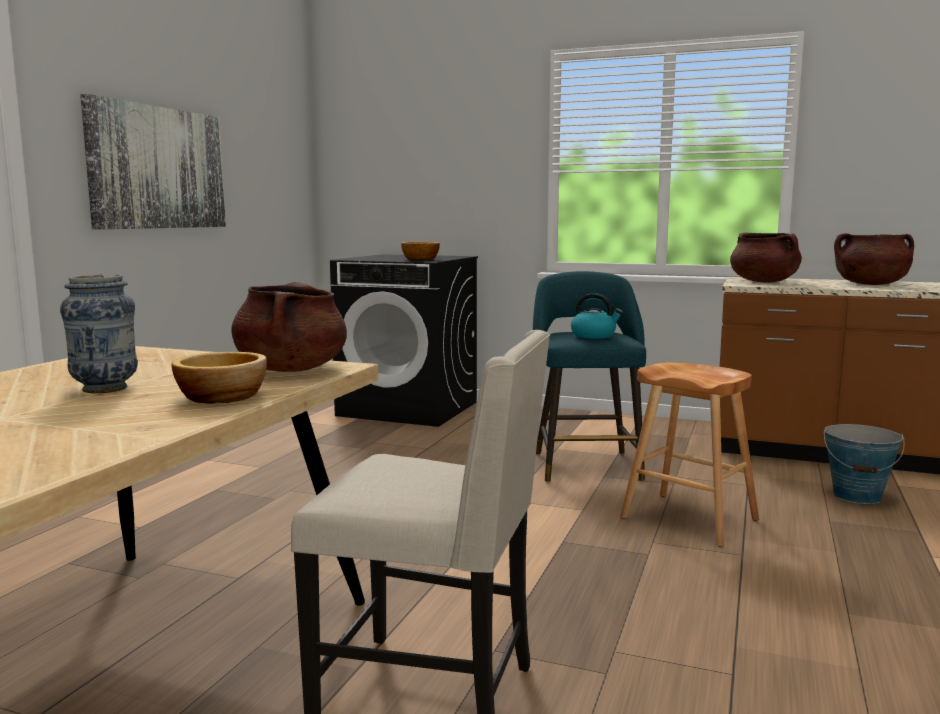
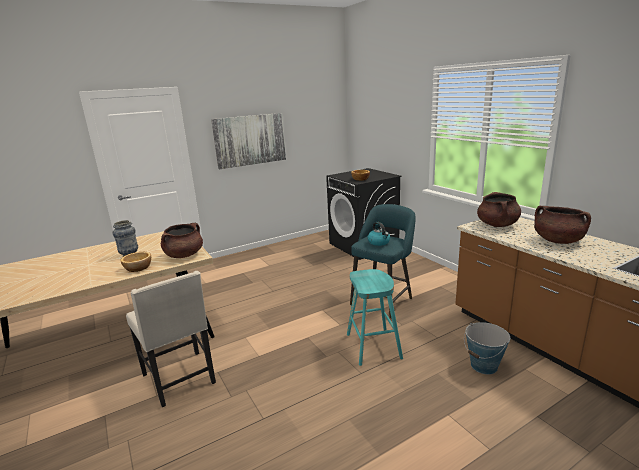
camera: 40 degrees right, 10 degrees up
(688, 519) = (373, 346): brown stool -> turquoise stool

